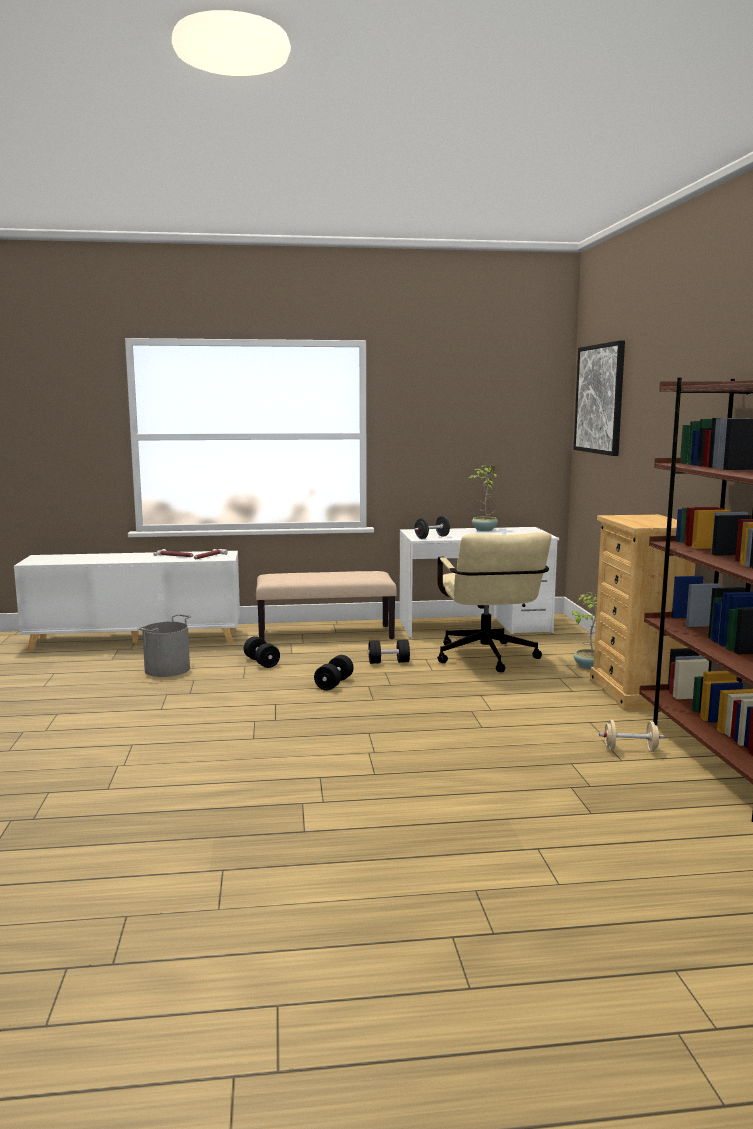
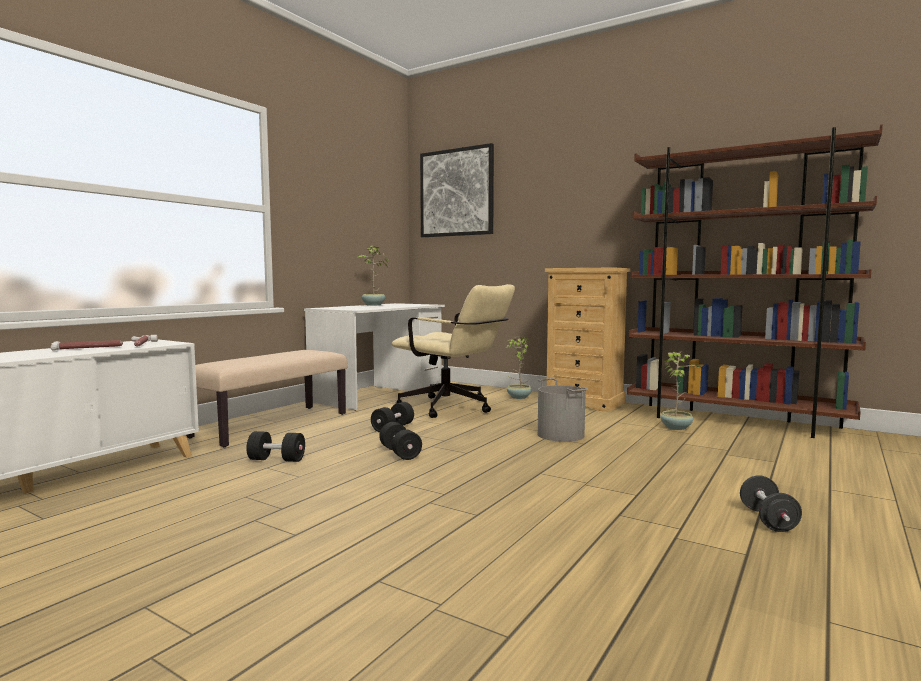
camera: 50 degrees left, 5 degrees down
(168, 669) = (176, 499): grey bucket -> grey bucket (561, 435)
(432, 537) = (361, 308): black dumbbell -> black dumbbell (768, 520)
(630, 749) = (676, 427): beige dumbbell -> potted plant

